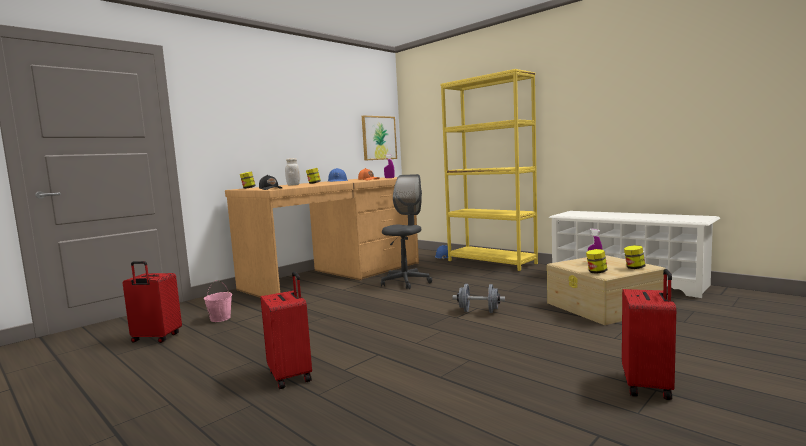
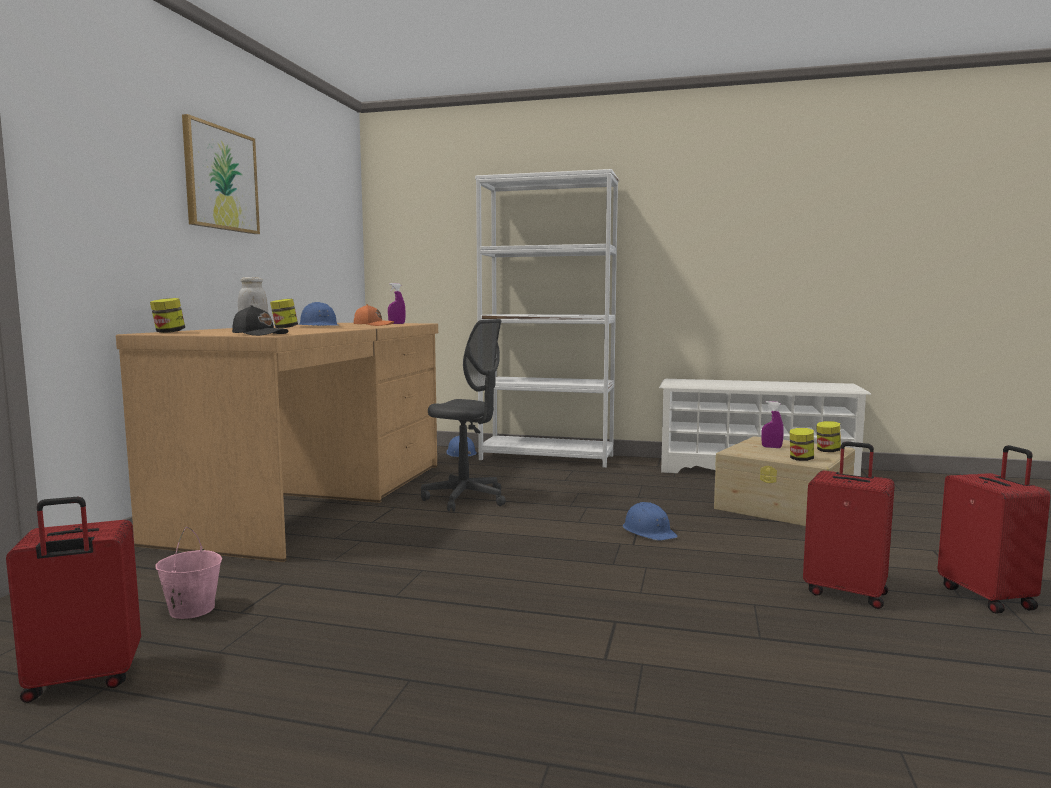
camera: 30 degrees left, 0 degrees up
(291, 376) = (532, 691): red suitcase -> red suitcase (846, 592)
(379, 138) = (340, 254): picture -> picture (221, 179)
(405, 282) = (466, 499): grey office chair -> grey office chair turned 120 degrees clockwise
(479, 311) = (649, 531): grey dumbbell -> blue hard hat
(491, 262) = (547, 457): yellow bookcase -> white bookcase

